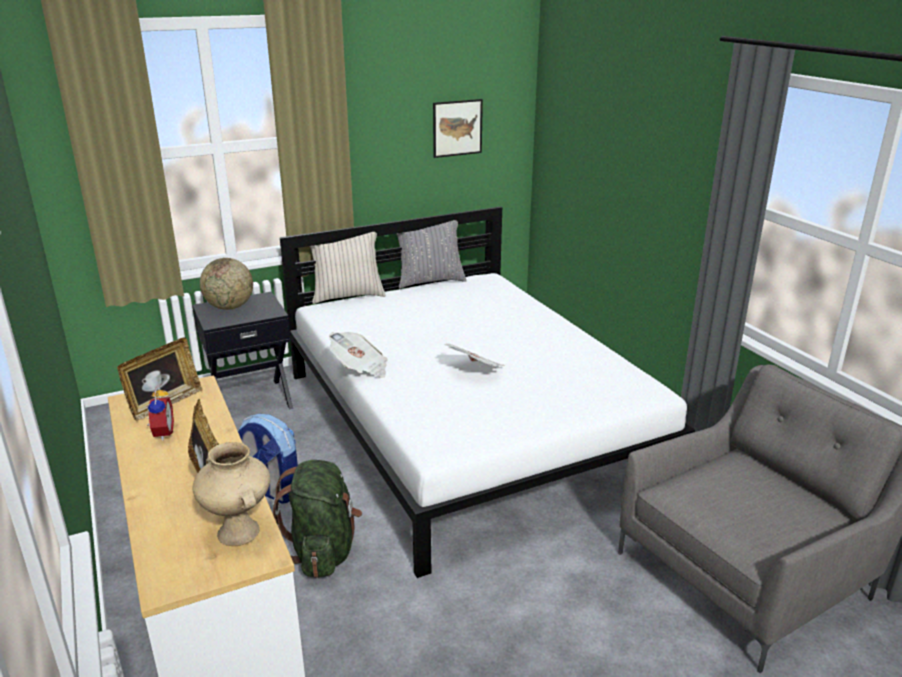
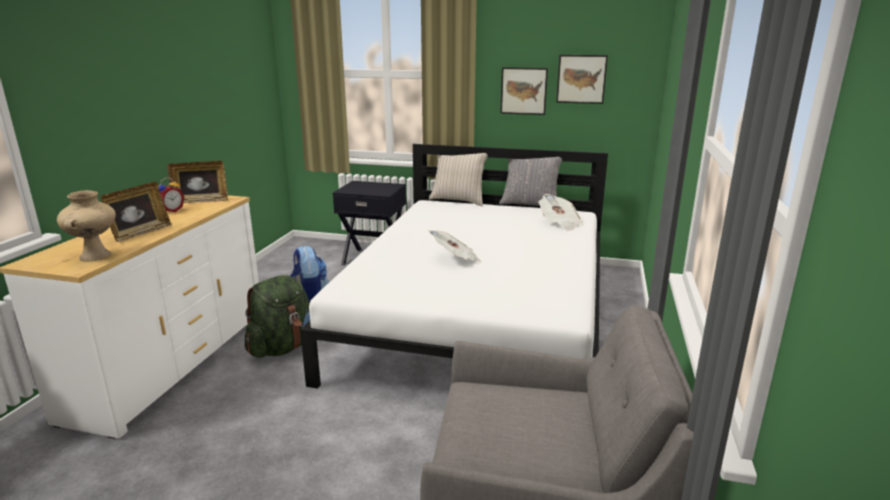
camera: 40 degrees right, 5 degrees down
(230, 307) = (367, 185): globe -> none
(360, 369) = (387, 237): newspaper -> newspaper (559, 224)
(397, 149) = (523, 91): none -> picture

